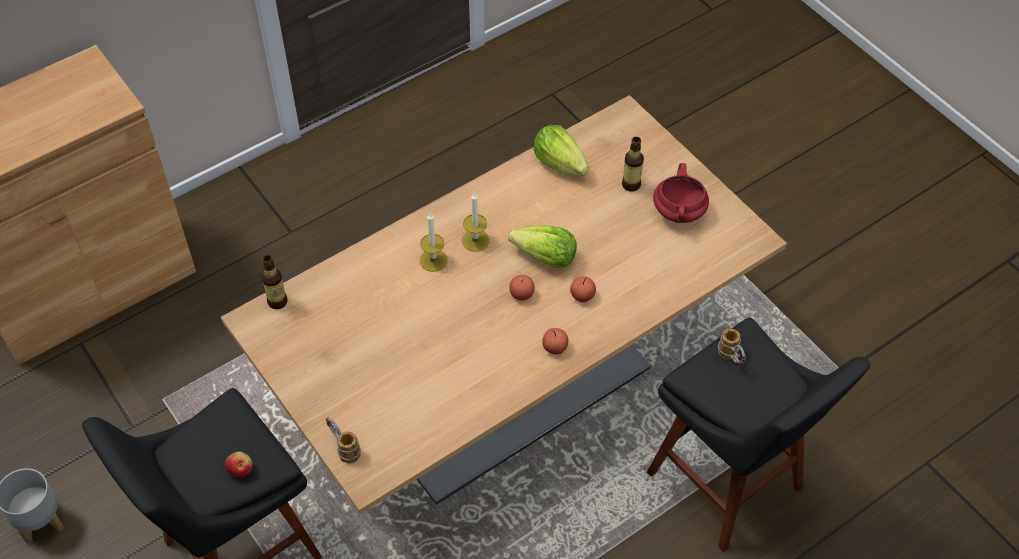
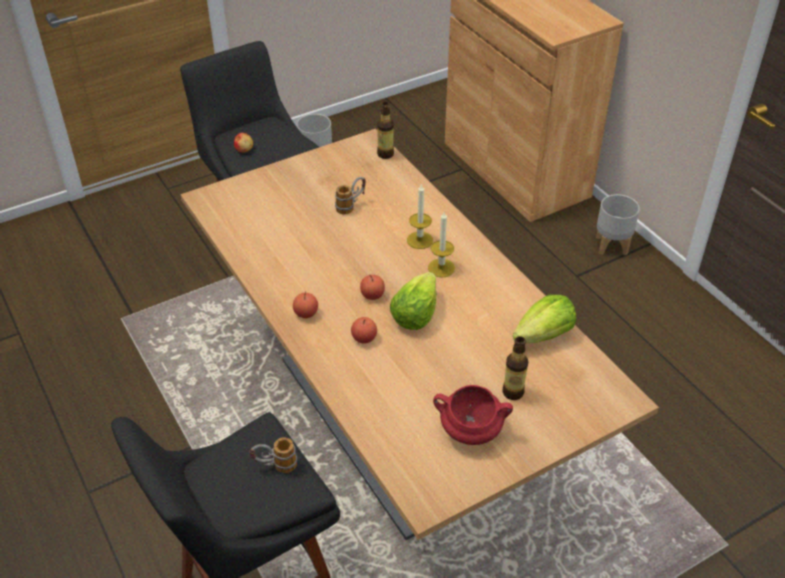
camera: 95 degrees right, 10 degrees down
(241, 198) = (612, 245): none -> grey planter
(343, 447) = (237, 186): mug -> mug (351, 205)

